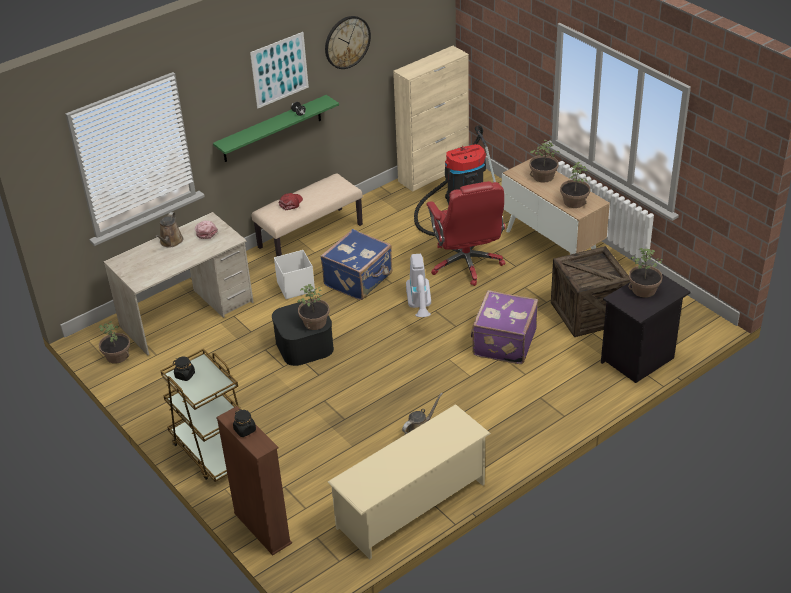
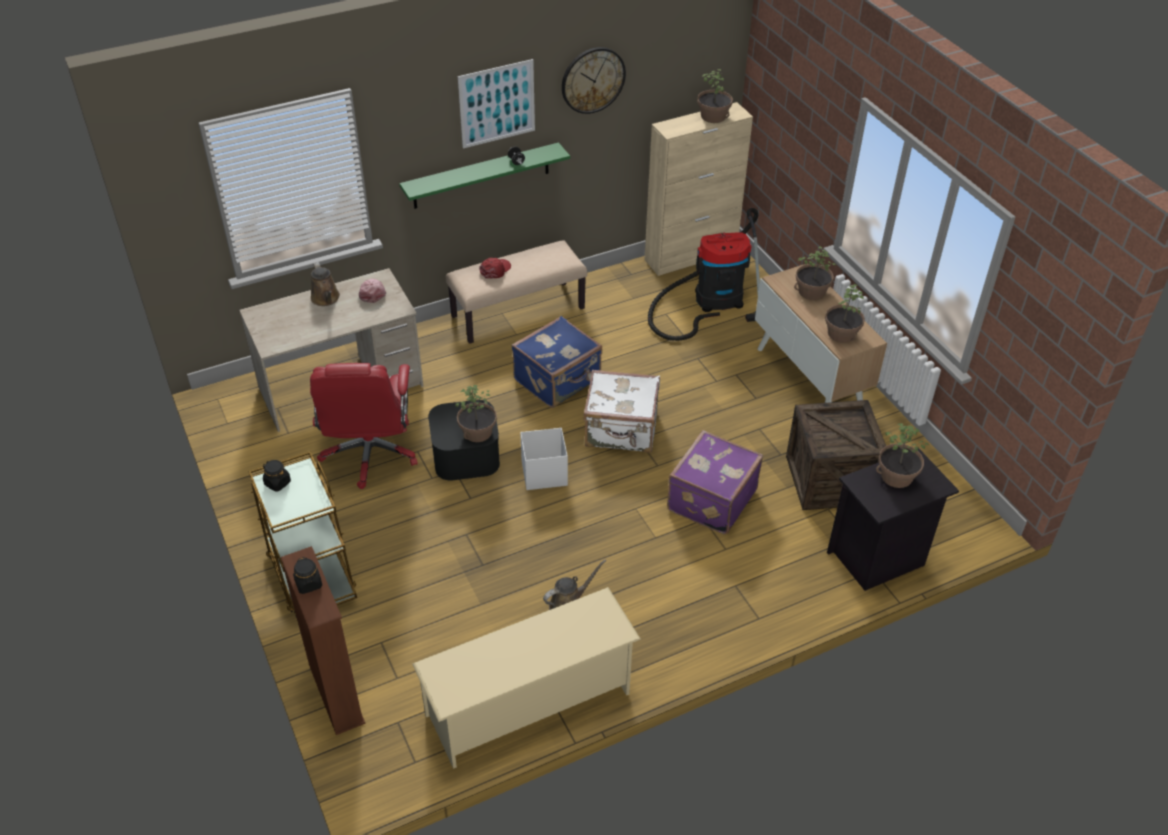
camera: 10 degrees right, 5 degrees up
(117, 356) = (243, 425): potted plant -> potted plant (713, 116)
(170, 242) = (326, 299): brown watering can -> brown watering can turned 45 degrees counterclockwise
(295, 287) = (479, 375): white storage box -> white storage box (543, 473)
(420, 307) = (621, 430): vacuum cleaner -> white suitcase
(466, 264) = (695, 384): red office chair -> red office chair (370, 453)

